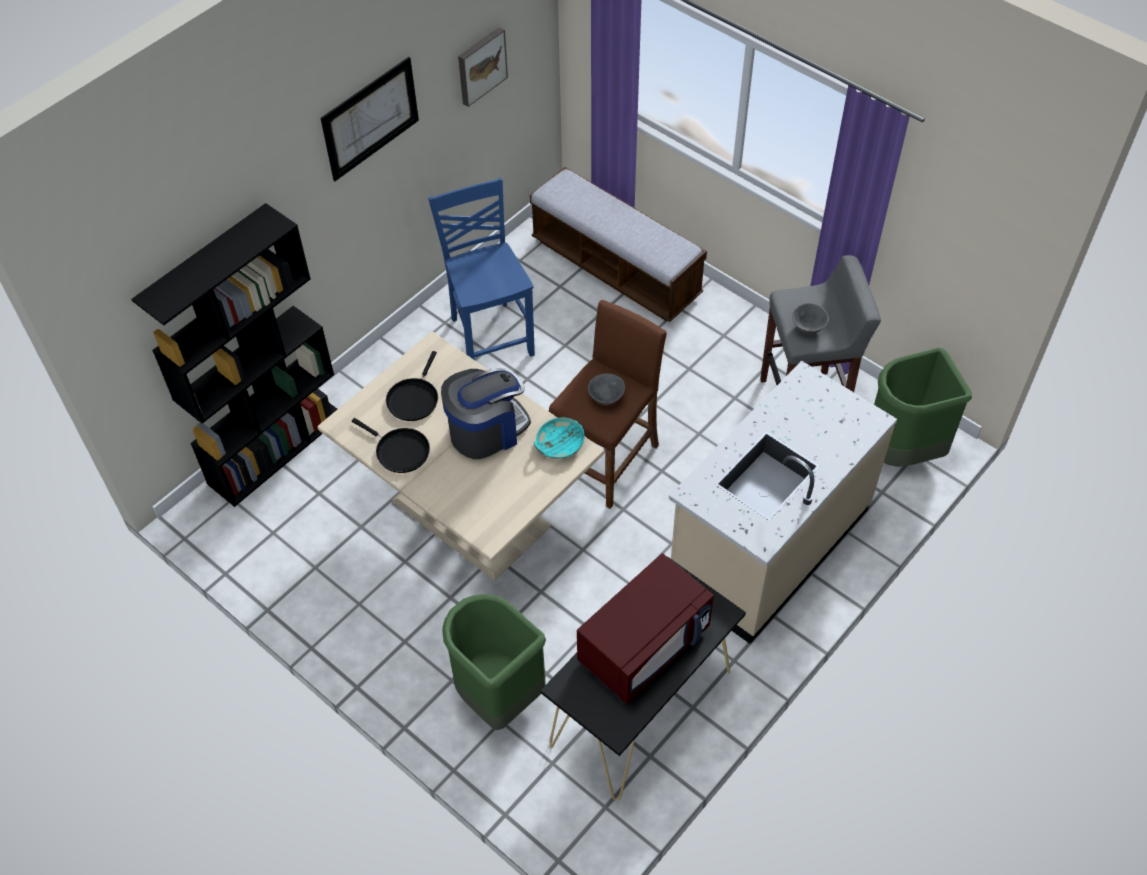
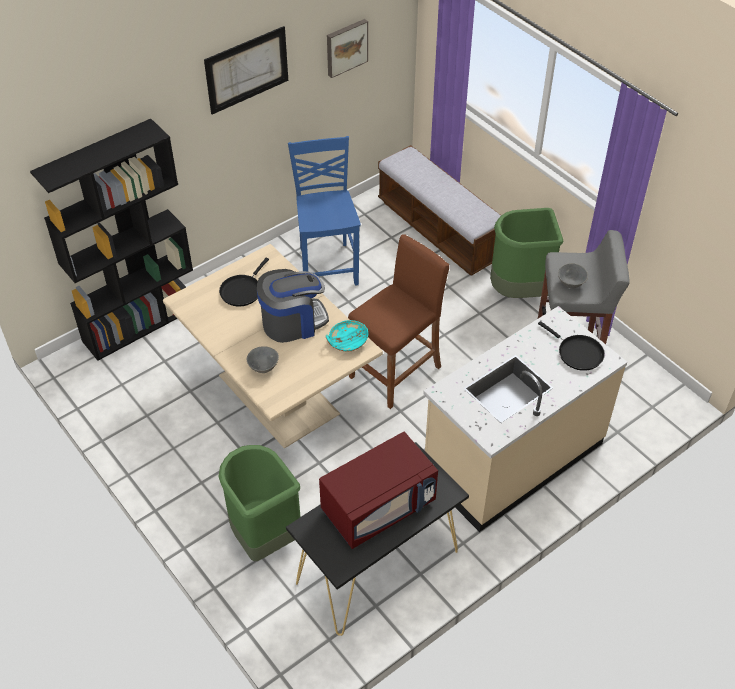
camera: 10 degrees right, 5 degrees down
(399, 451) = (220, 327): black frying pan -> black frying pan (577, 353)
(605, 397) = (395, 313): grey bowl -> grey bowl (263, 367)
(902, 451) = (642, 403): green trash can -> green trash can (520, 291)

